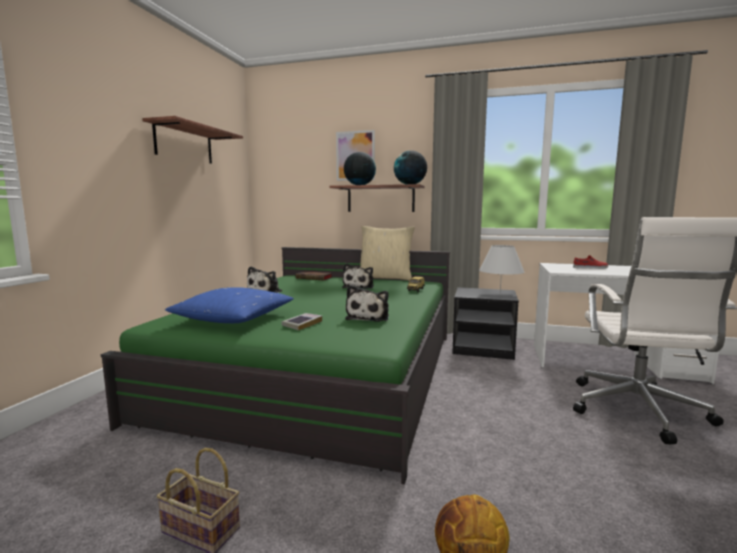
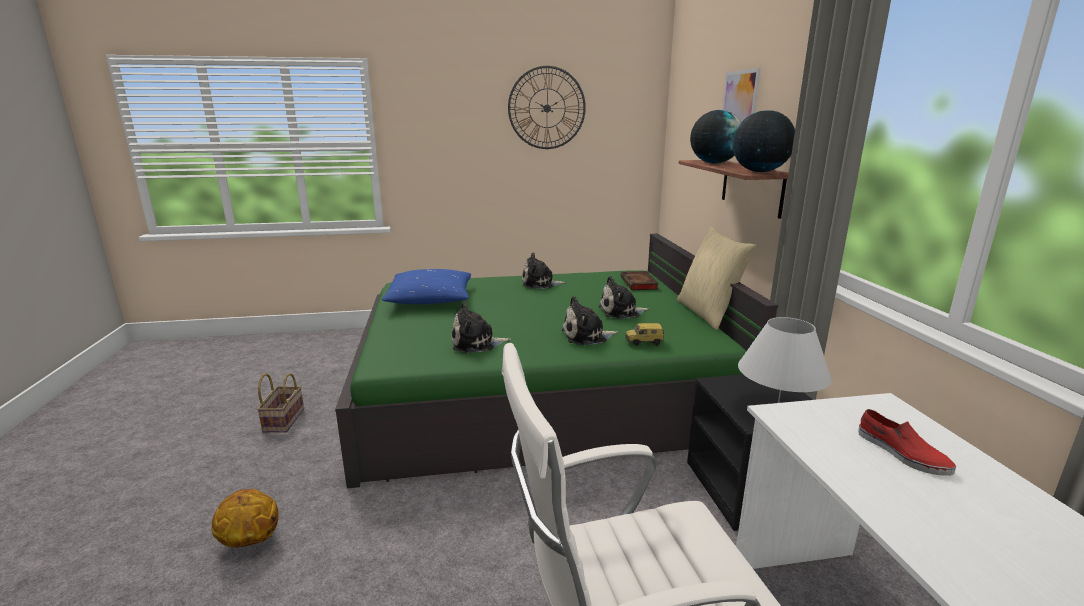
camera: 65 degrees right, 10 degrees up
(184, 144) = (547, 108): shelf -> wall clock
(302, 324) = (430, 324): book -> none
(391, 296) = (587, 336): none -> plush toy

